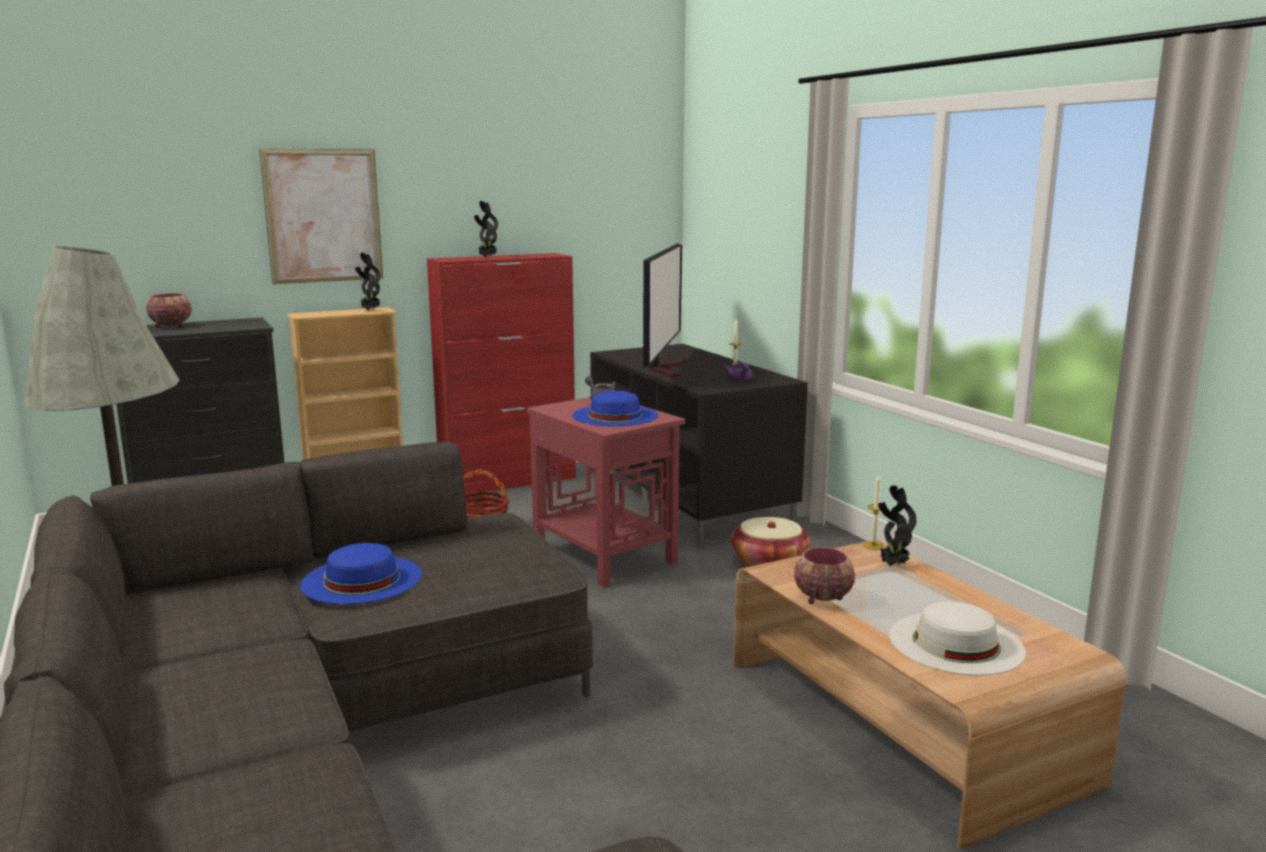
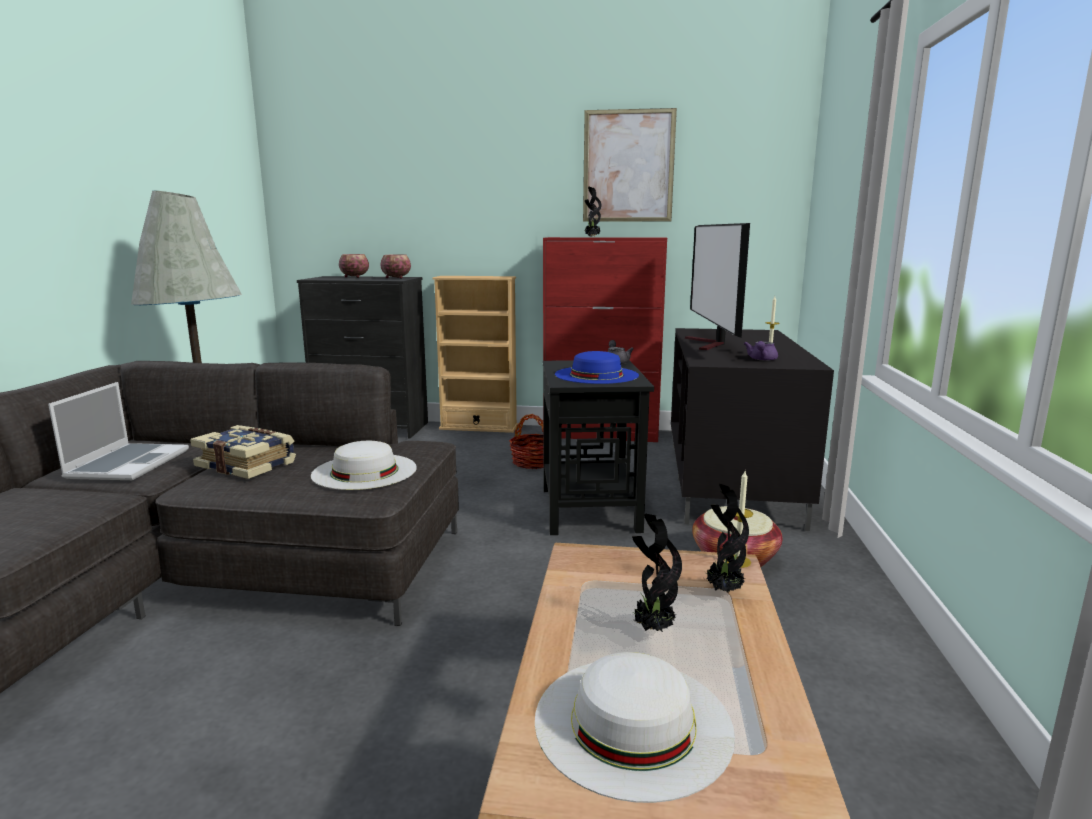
camera: 35 degrees right, 0 degrees up
(208, 615) = (128, 463): none -> laptop
(323, 216) = (471, 200): picture -> picture (628, 166)
(361, 579) = (247, 464): blue hat -> book
(370, 310) = (495, 276): potted plant -> potted plant (652, 629)
(500, 554) = (364, 471): none -> white hat
(605, 555) = (590, 509): red side table -> black side table
(665, 368) = (710, 344): television -> television turned 135 degrees clockwise
(821, 598) = (572, 599): bowl -> bowl (396, 278)

